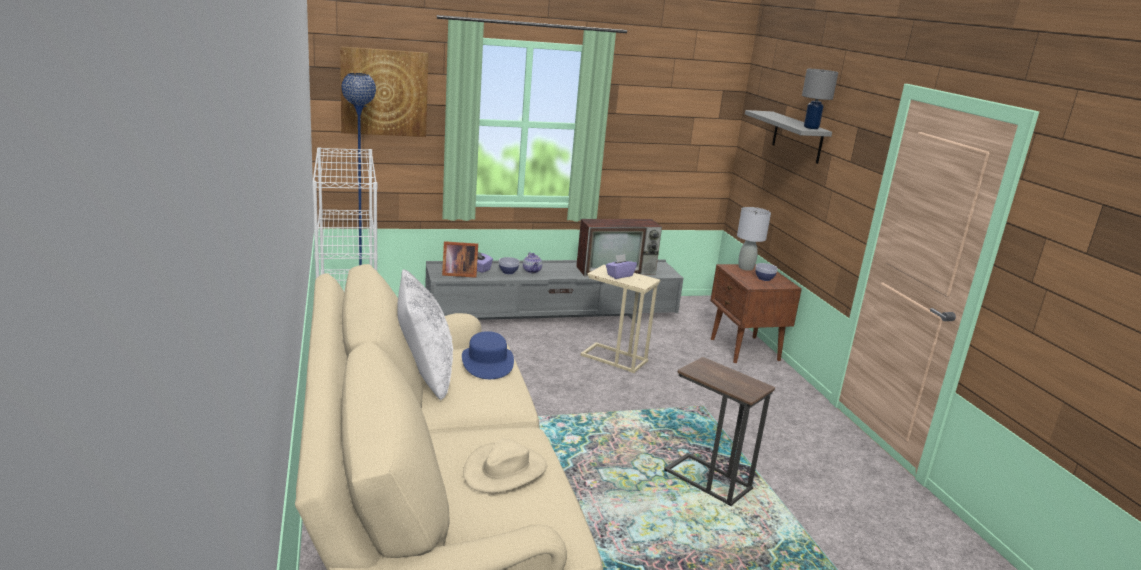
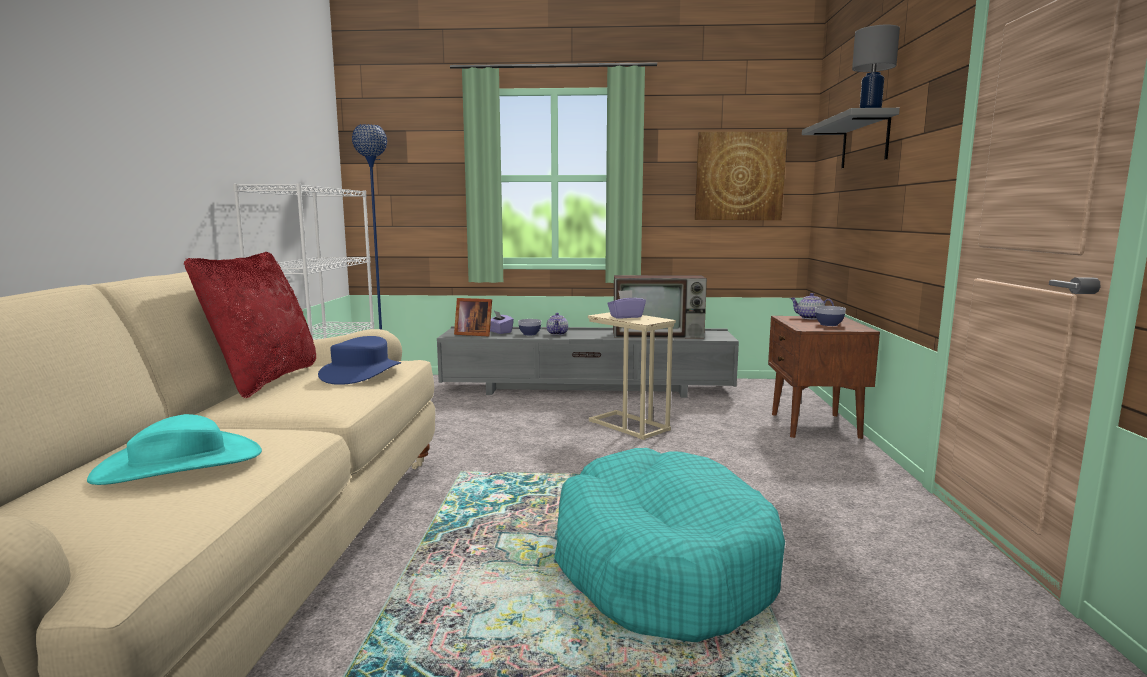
camera: 20 degrees right, 10 degrees down
(384, 92) = (408, 152): picture -> picture (739, 176)
(424, 376) = (266, 381): white pillow -> red pillow
(505, 470) = (180, 464): beige hat -> turquoise hat
(708, 480) = (661, 565): brown side table -> turquoise dog bed
(746, 268) = (810, 318): grey table lamp -> teapot

